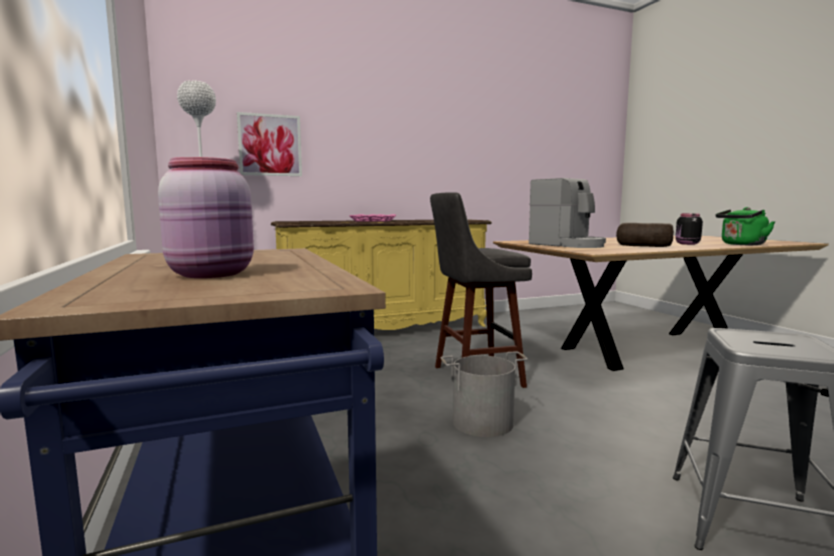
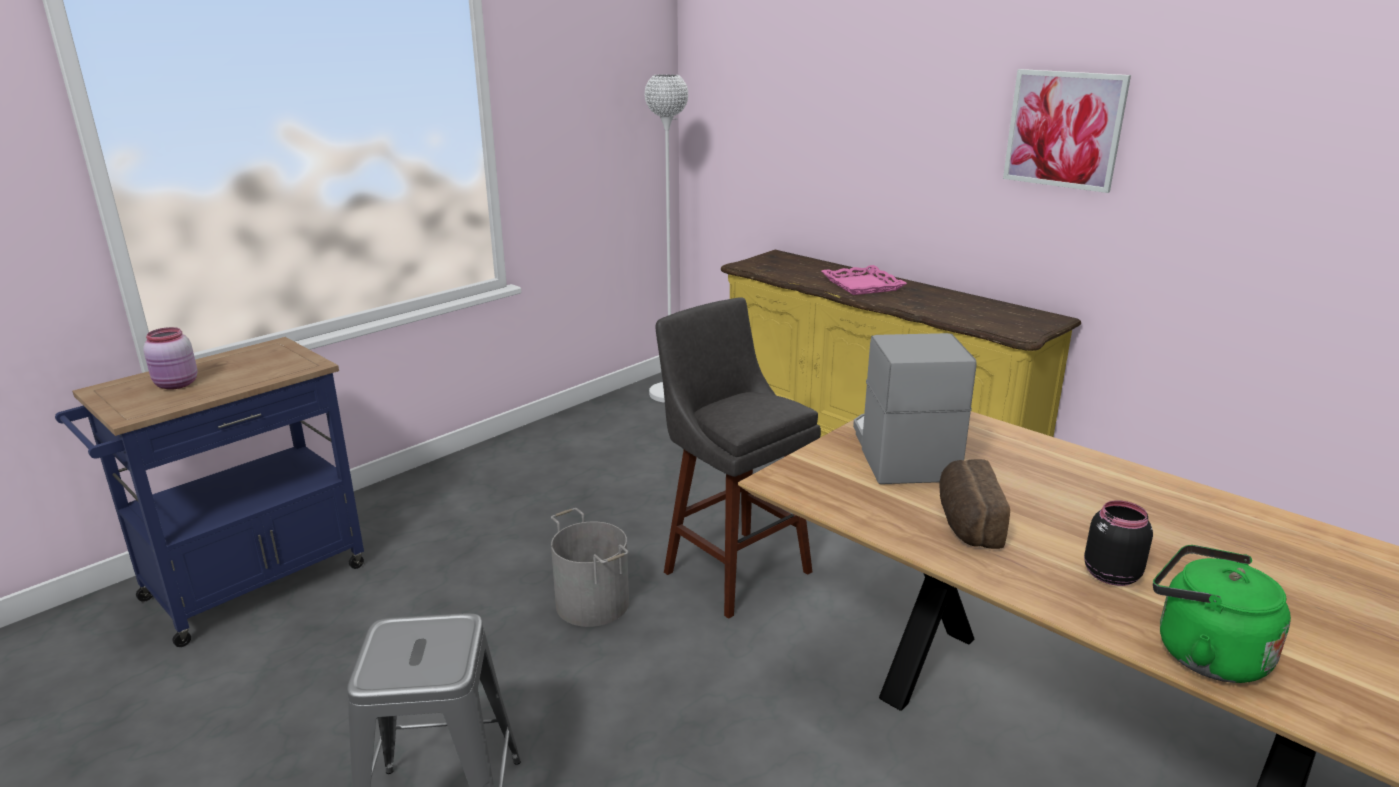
camera: 65 degrees right, 15 degrees up
(270, 145) = (781, 141): picture -> picture (1064, 129)
(567, 245) = (901, 453): coffee machine -> coffee machine turned 150 degrees clockwise

